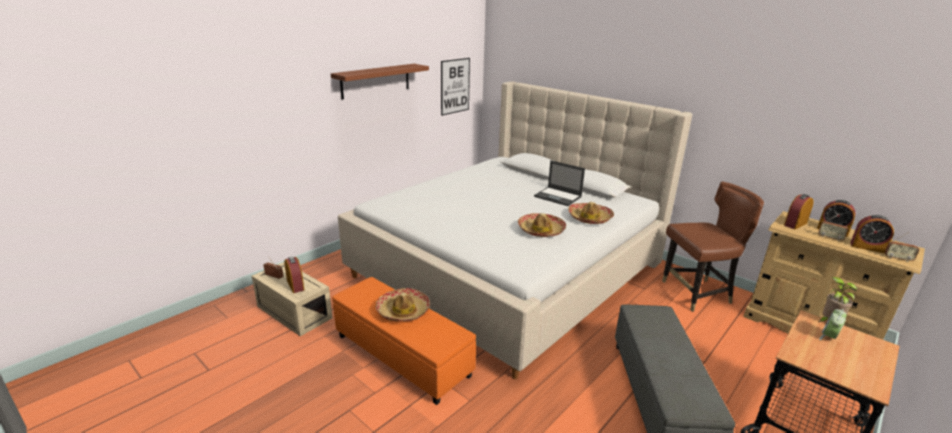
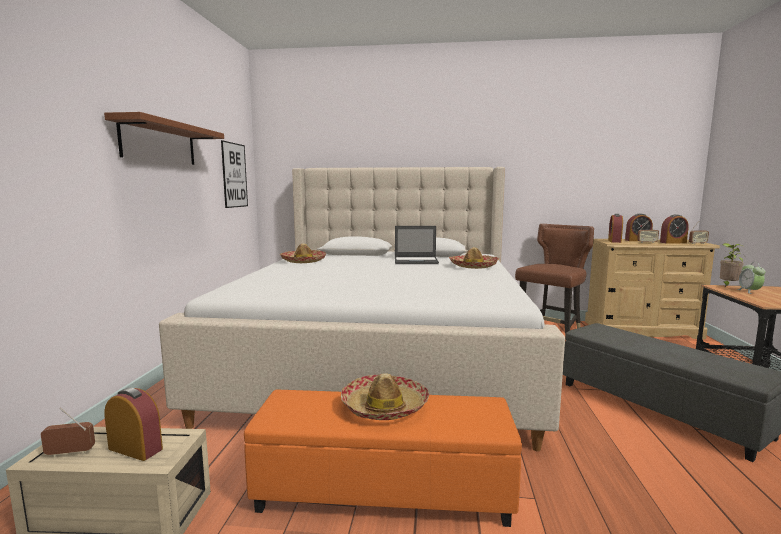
camera: 35 degrees left, 15 degrees down
(540, 230) = (455, 278): hat -> hat (303, 261)

